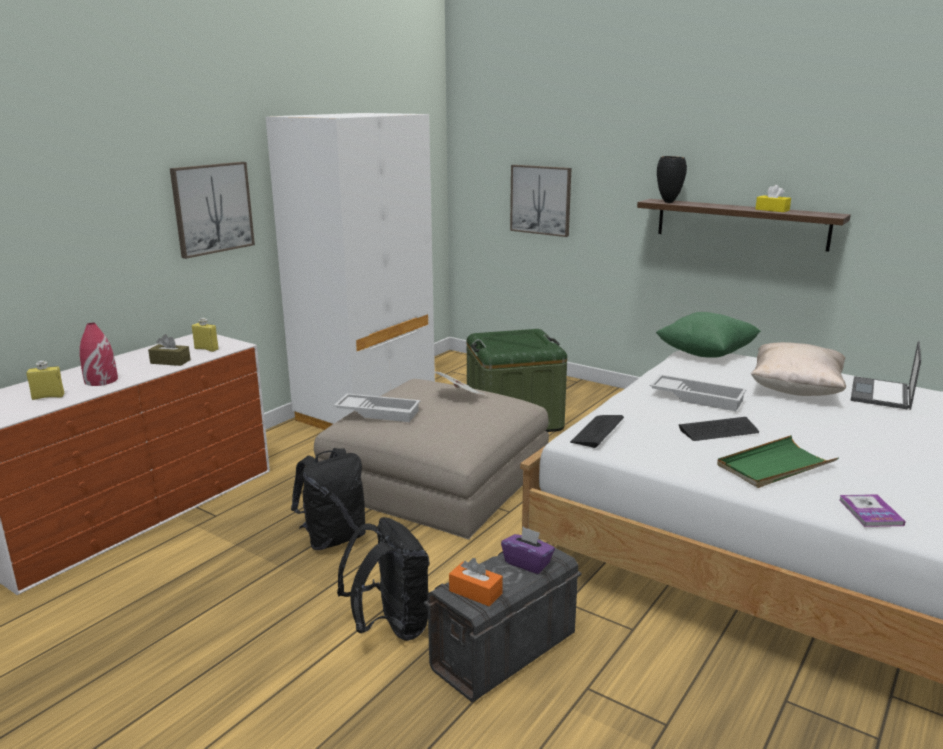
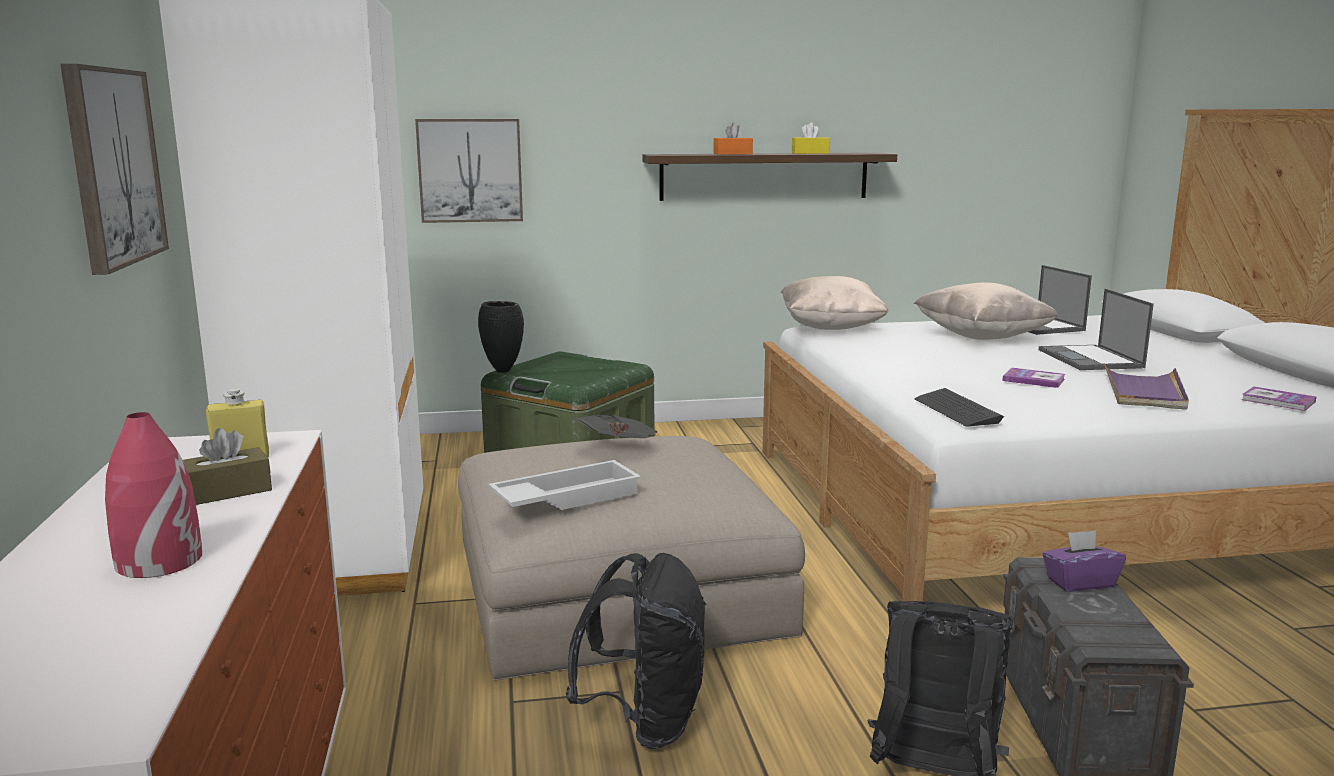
camera: 45 degrees left, 5 degrees down
(48, 397) = (110, 627): yellow bottle -> none
(475, 592) = (1118, 633): orange tissue box -> orange tissue box (732, 154)
(669, 202) = (685, 154): black vase -> black vase (503, 371)
(698, 397) = (939, 361): white tray -> none
(706, 353) = (831, 327): green pillow -> beige pillow
(718, 430) = (1033, 380): keyboard -> book
(774, 466) = (1144, 391): green tray -> purple tray
(821, 431) = (1091, 359): none -> laptop

